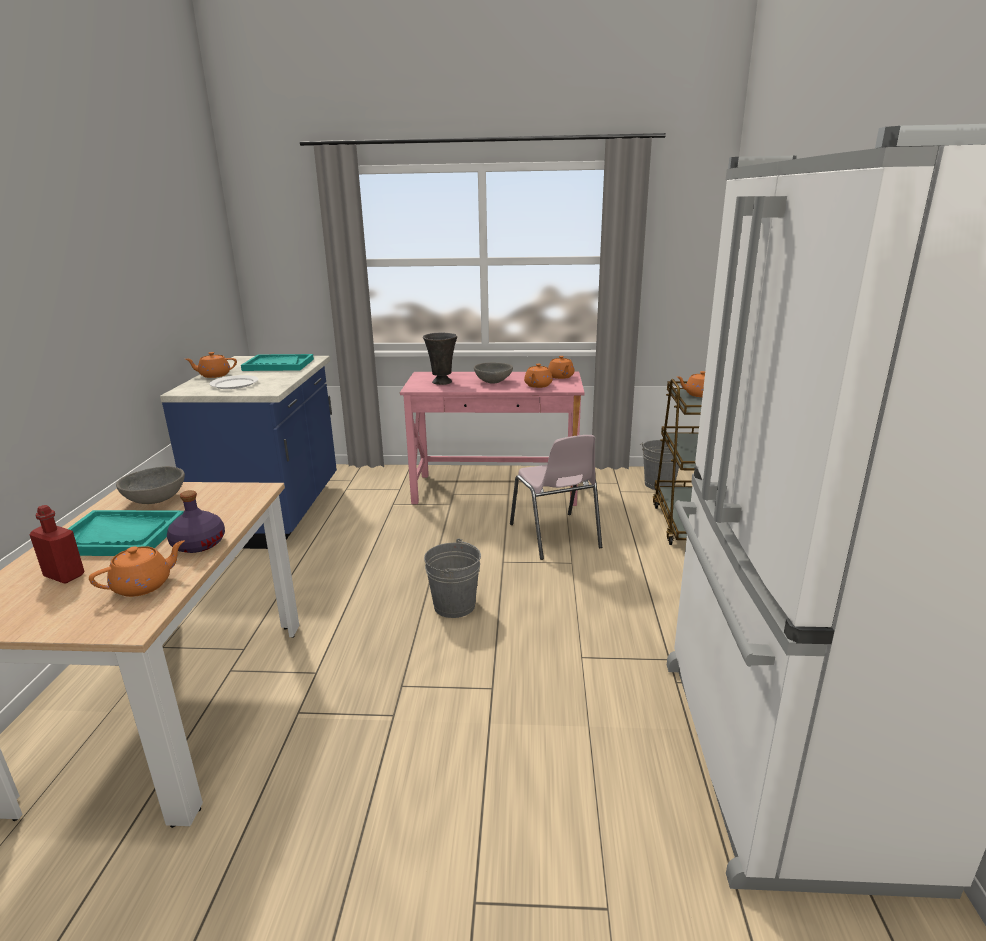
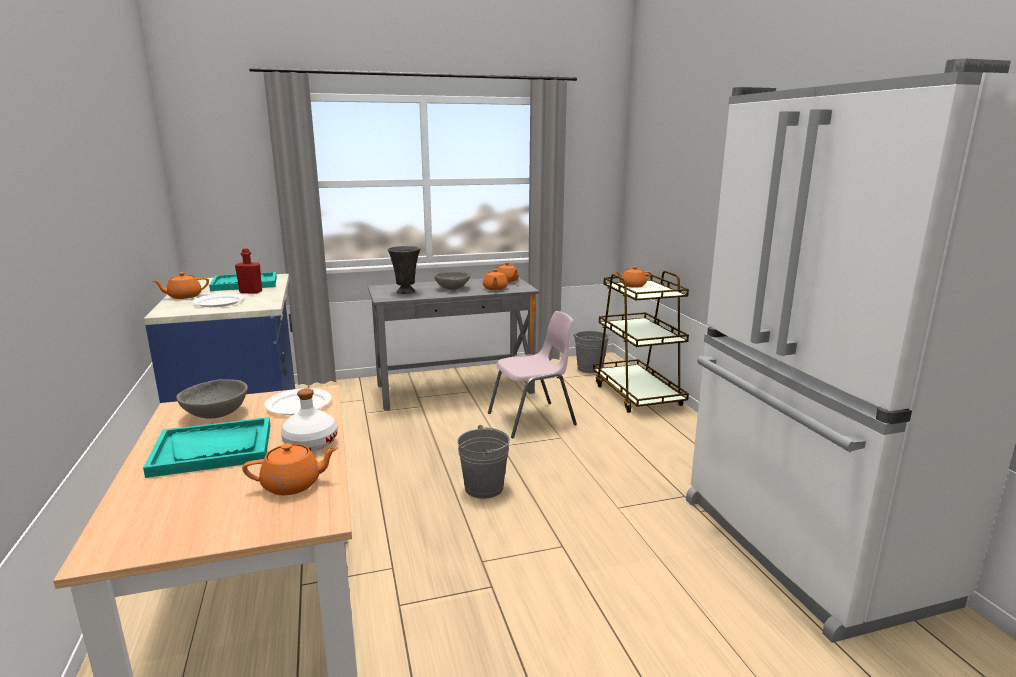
camera: 20 degrees left, 5 degrees down
(64, 576) = (191, 491): red bottle -> red bottle (251, 292)
(144, 585) = (293, 484): orange teapot -> orange teapot turned 45 degrees clockwise
(198, 544) = (310, 443): purple bottle -> white bottle
(228, 500) = (298, 404): none -> white plate
(495, 489) = (454, 389): pink desk -> grey desk
(555, 536) = (533, 419): pink chair -> pink chair turned 75 degrees counterclockwise

